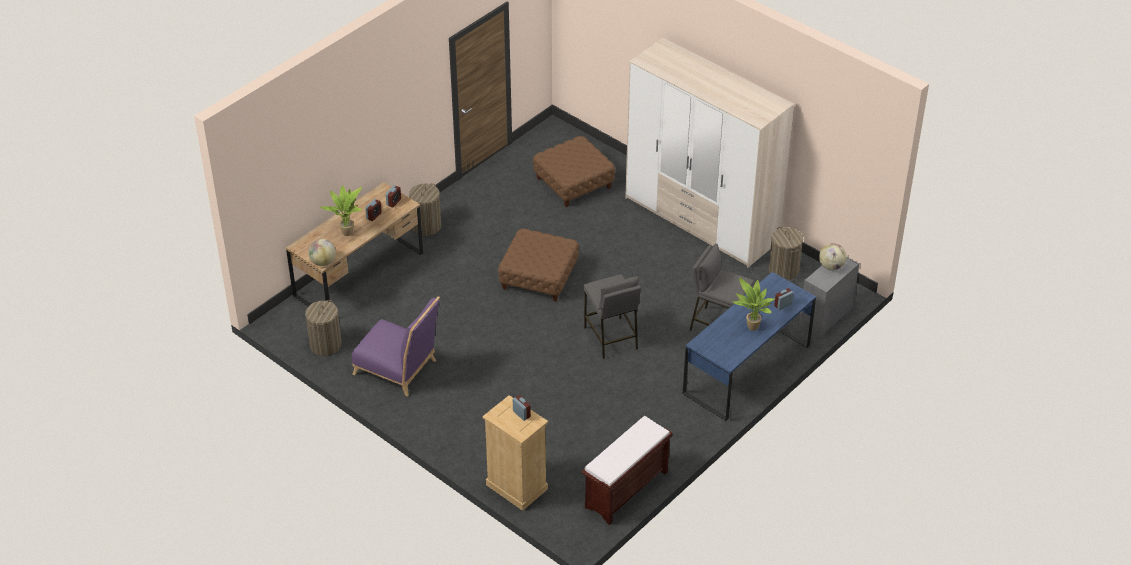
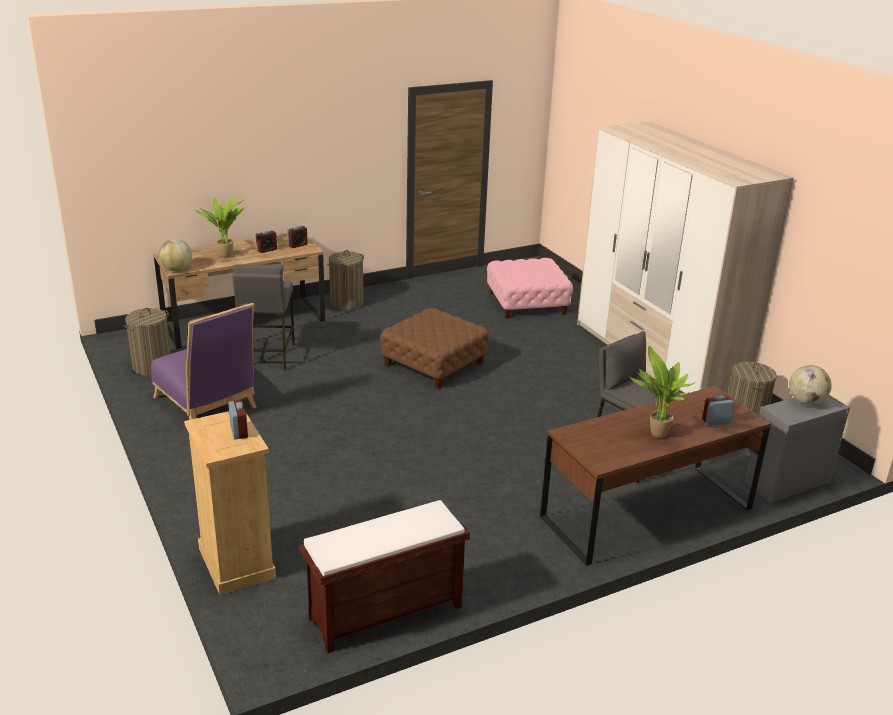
camera: 20 degrees right, 15 degrees down
(573, 183) = (527, 303): brown ottoman -> pink ottoman
(611, 338) = (481, 436): grey stool -> grey stool (267, 356)
(746, 369) = (647, 512): blue desk -> brown desk

